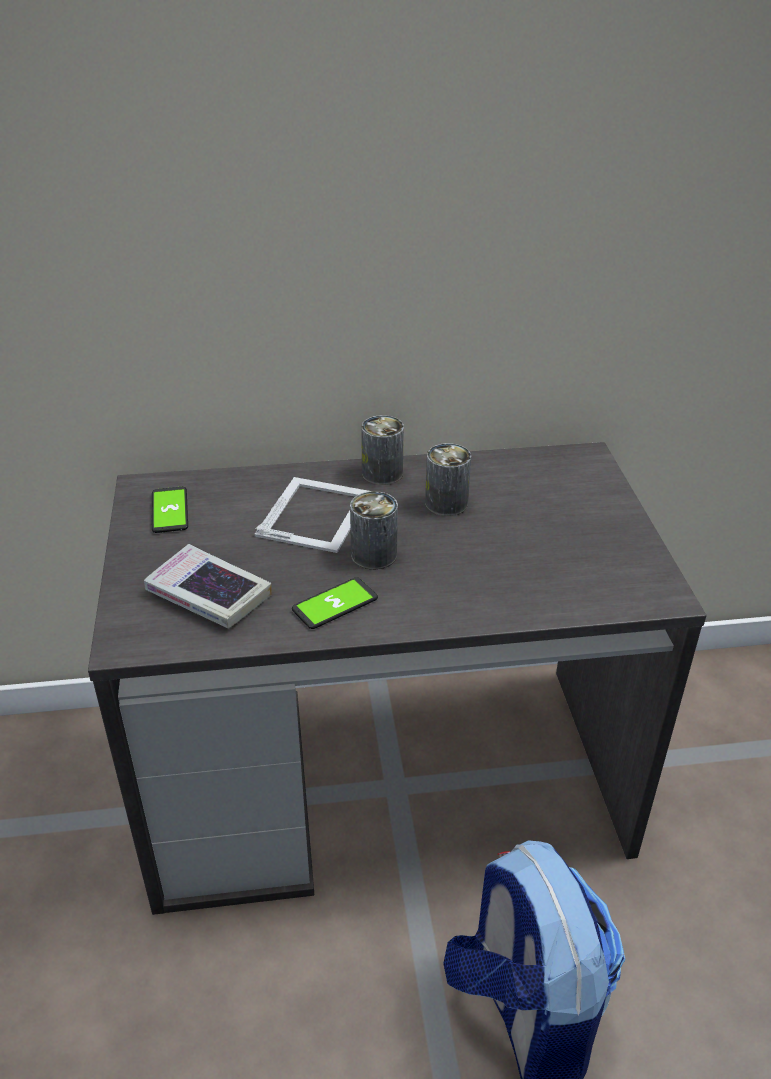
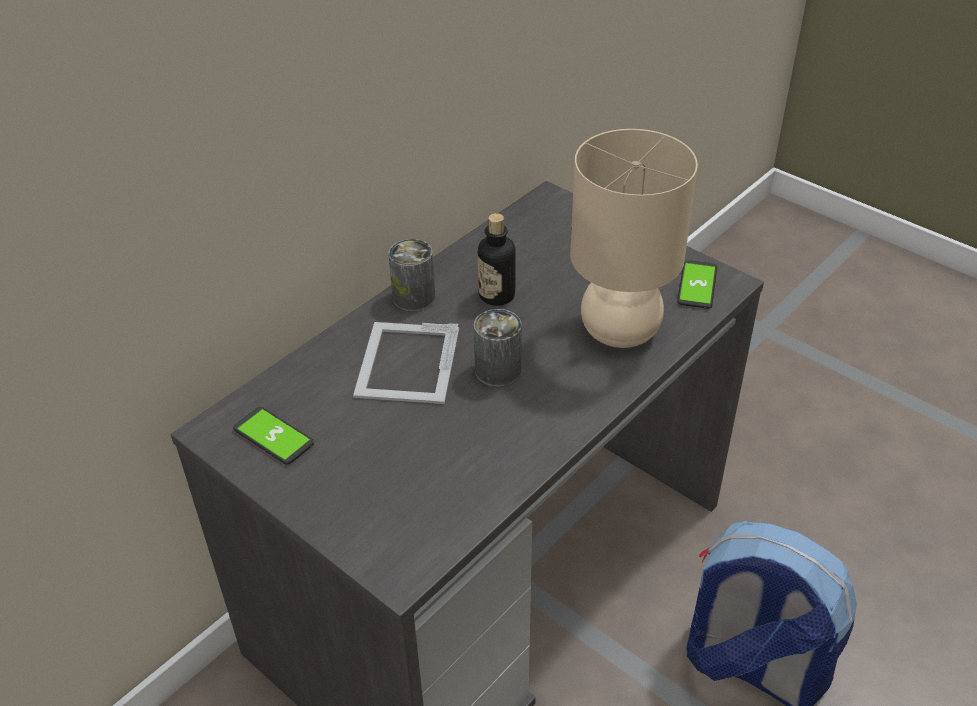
camera: 40 degrees left, 5 degrees up
(208, 594) = (412, 486): book -> none
(316, 513) = (406, 363): picture frame -> picture frame turned 150 degrees counterclockwise
(335, 604) = (522, 429): phone -> phone (697, 285)
(446, 503) = (497, 295): can -> bottle
(511, 580) = (619, 330): none -> beige table lamp

